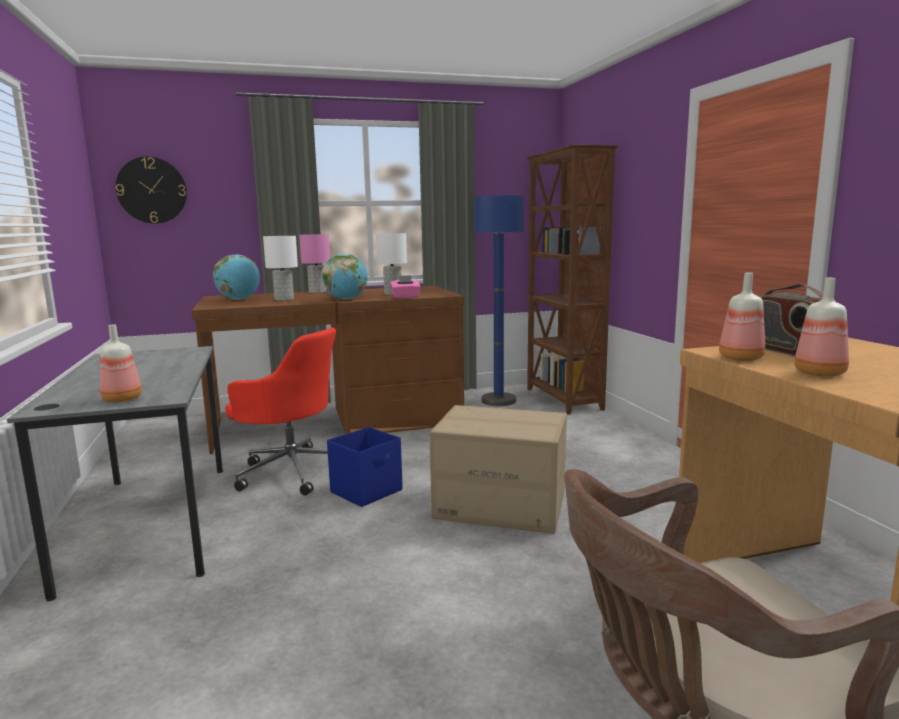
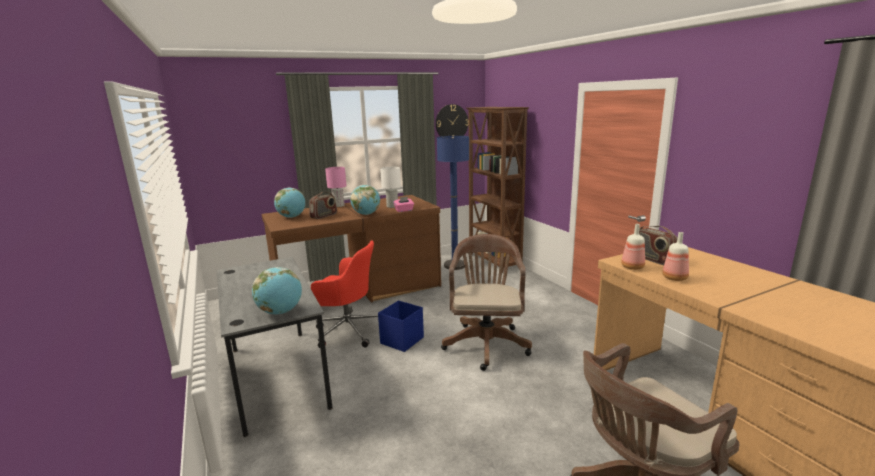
camera: 10 degrees left, 5 degrees up
(123, 399) = (280, 312): bottle -> globe
(152, 190) = (218, 142): wall clock -> wall clock (451, 123)
(284, 299) = (324, 216): white table lamp -> radio
(501, 505) = (486, 342): cardboard box -> brown office chair

